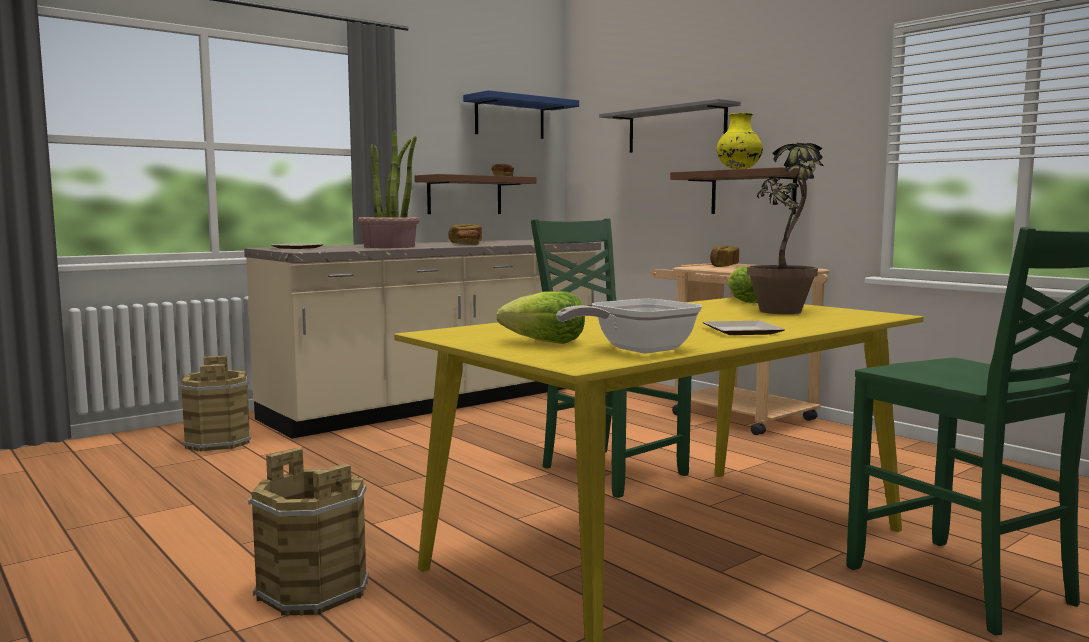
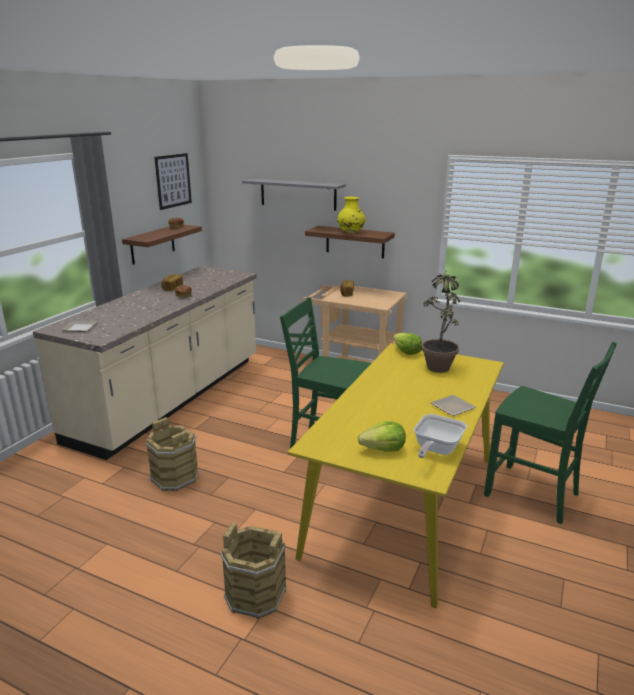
camera: 25 degrees left, 15 degrees up
(218, 442) = (57, 476): brown bucket -> brown bucket (175, 477)
(390, 247) = (141, 313): potted plant -> none
(509, 118) = (173, 181): blue shelf -> picture

